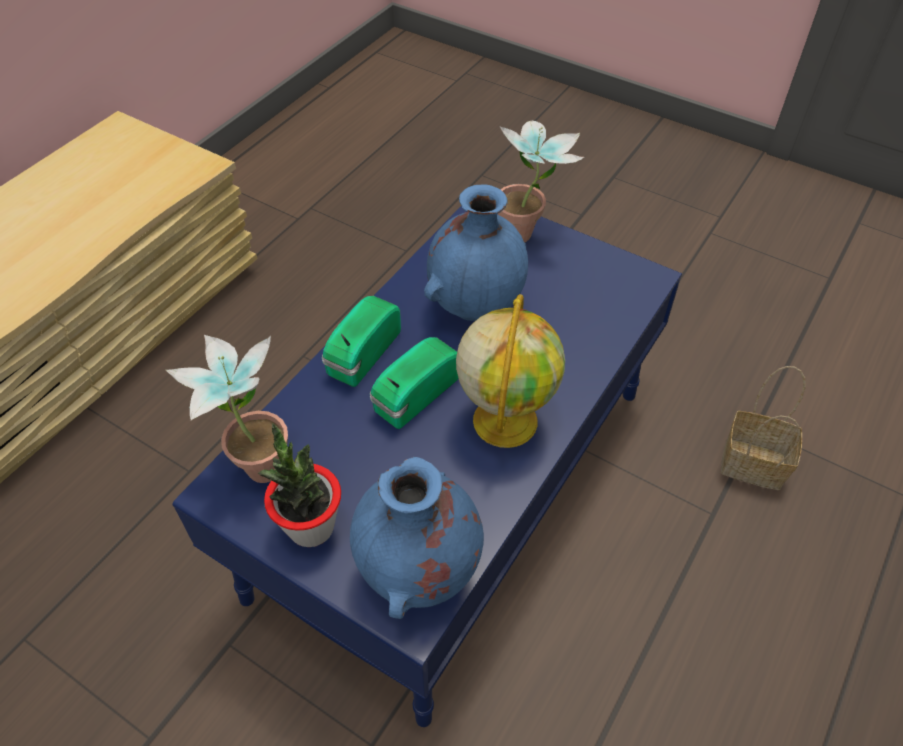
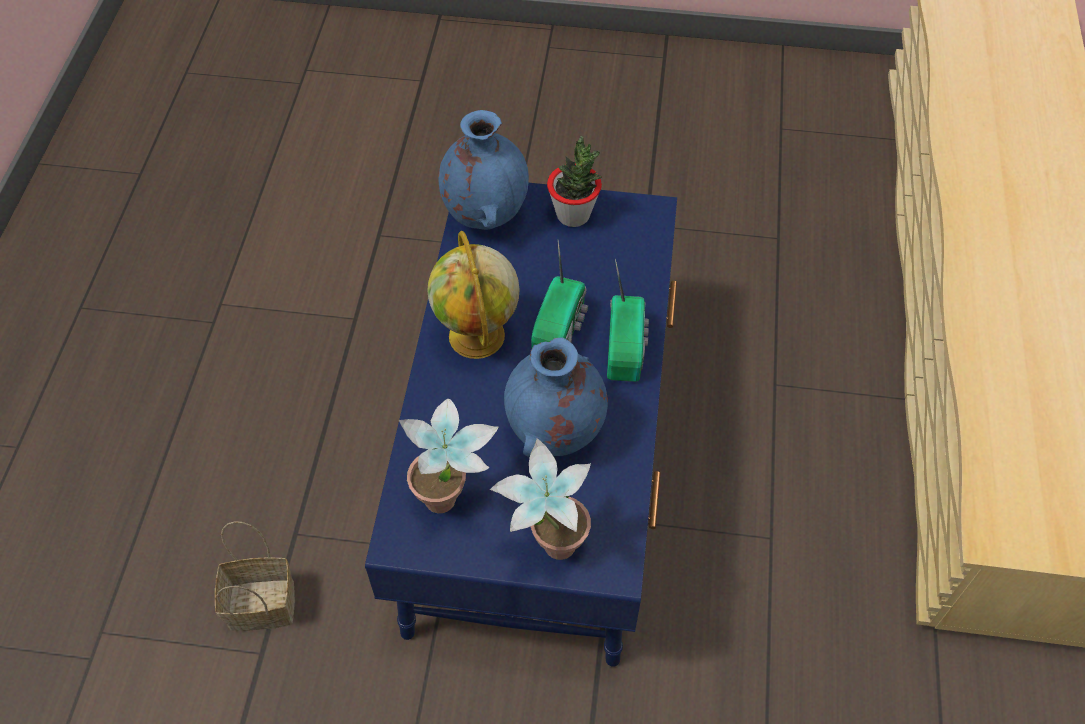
camera: 155 degrees right, 5 degrees up
(256, 460) = (643, 239): potted plant -> potted plant (452, 503)

